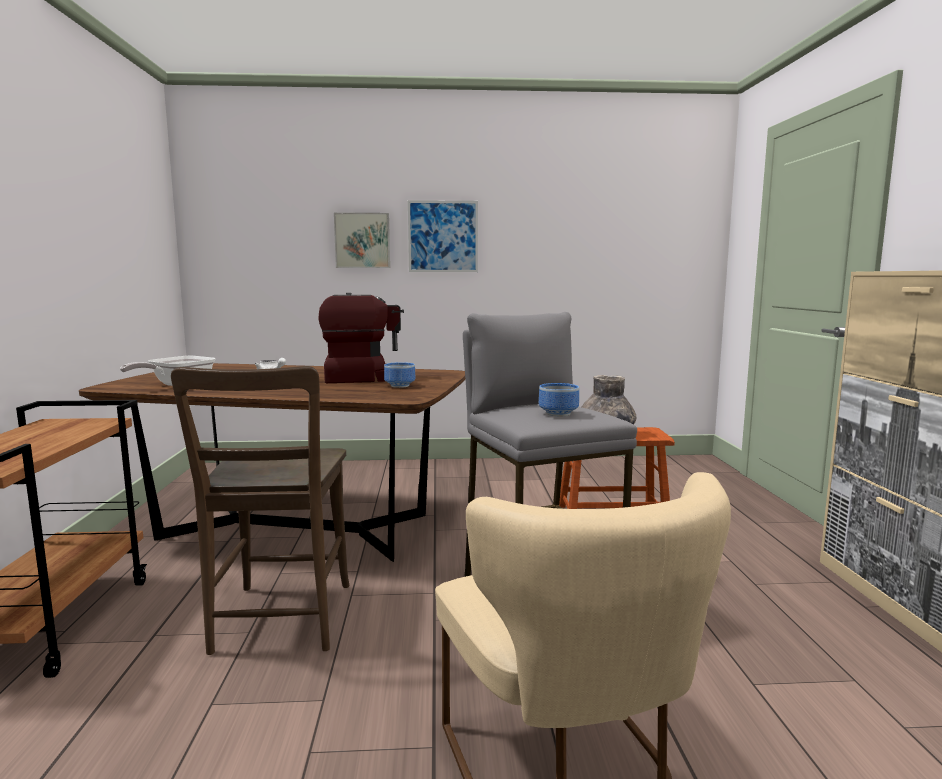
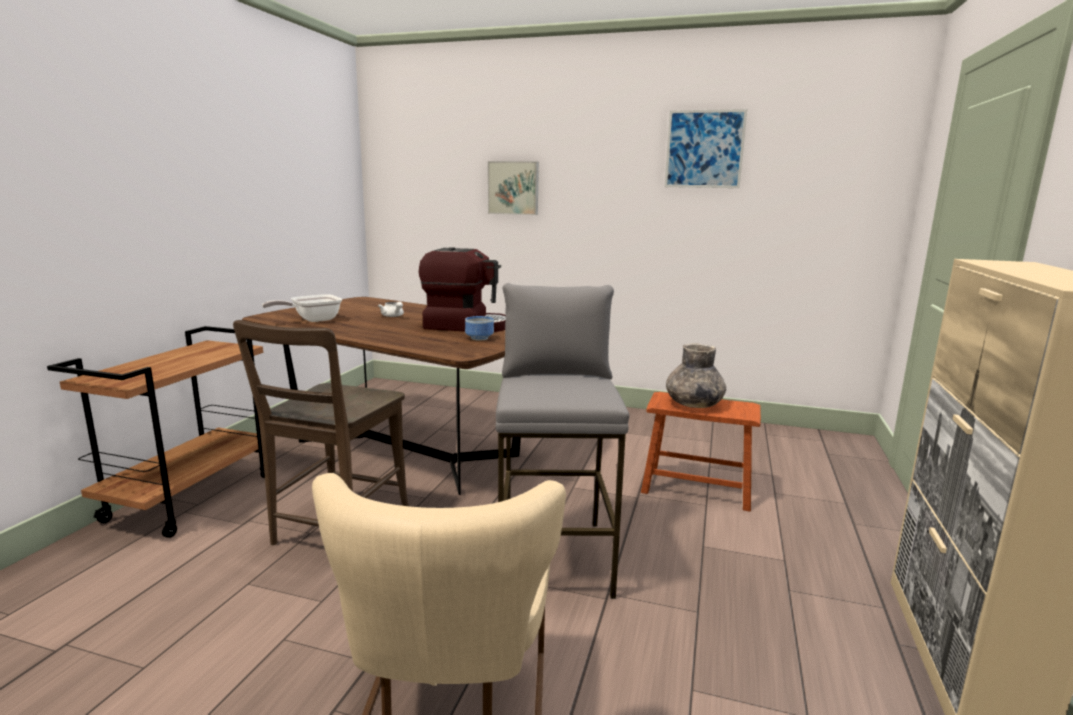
camera: 20 degrees right, 5 degrees up
(443, 236) = (589, 185): picture -> picture (704, 149)
(559, 414) = (562, 390): bowl -> none

